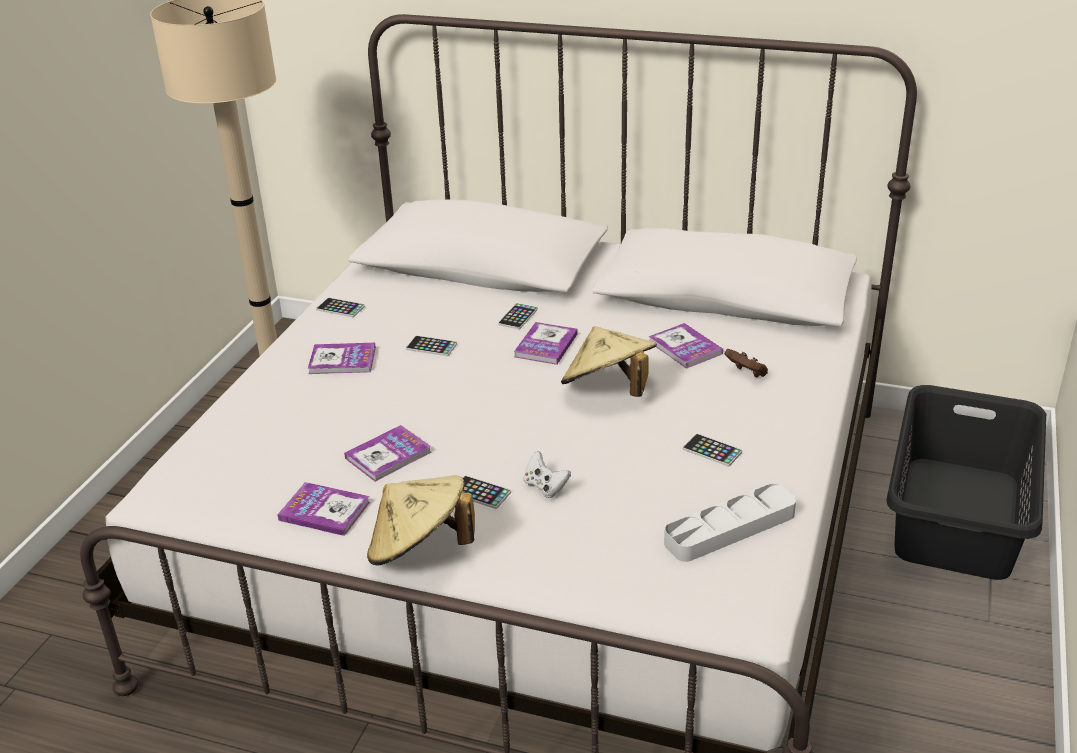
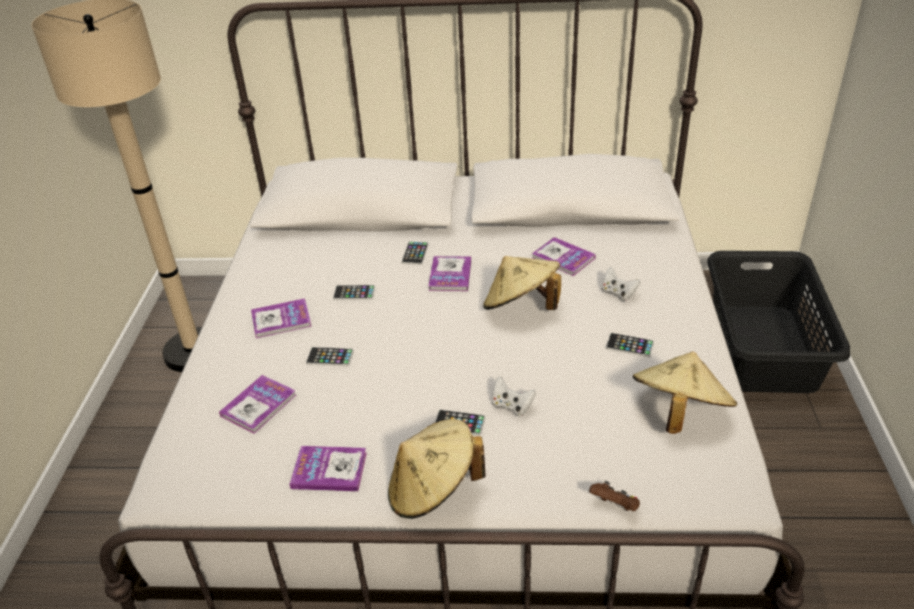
camera: 15 degrees left, 5 degrees up
(340, 308) = (258, 271): phone -> phone (330, 357)
(388, 455) = (362, 403): book -> book (258, 405)
(729, 395) = (618, 293): none -> white game controller
(730, 528) = (678, 413): grey tray -> beige hat
(747, 373) = (622, 272): brown game controller -> brown game controller (615, 506)

